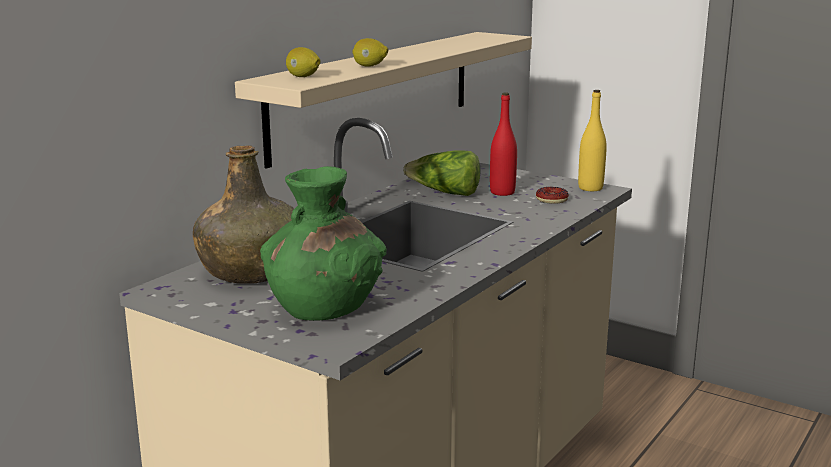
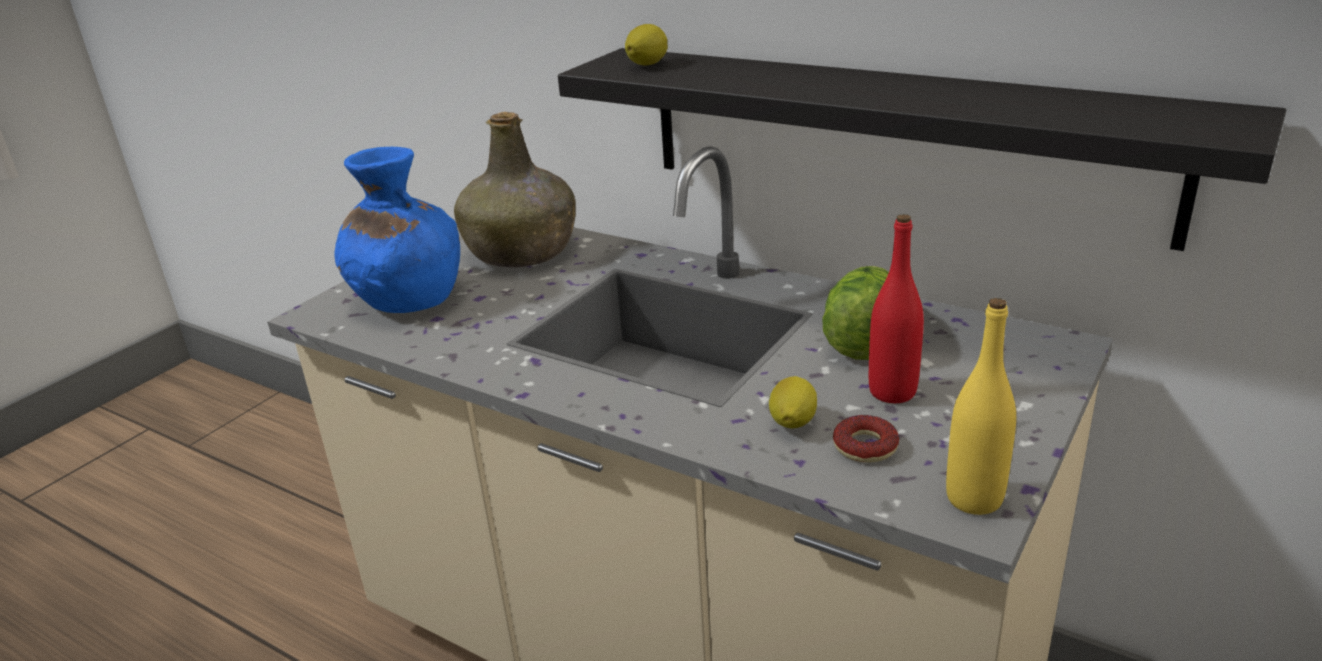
camera: 90 degrees right, 10 degrees up
(323, 308) = (407, 298): green vase -> blue vase
(369, 66) = (744, 81): lemon -> lemon (792, 423)
(375, 93) = (894, 139): beige shelf -> black shelf

